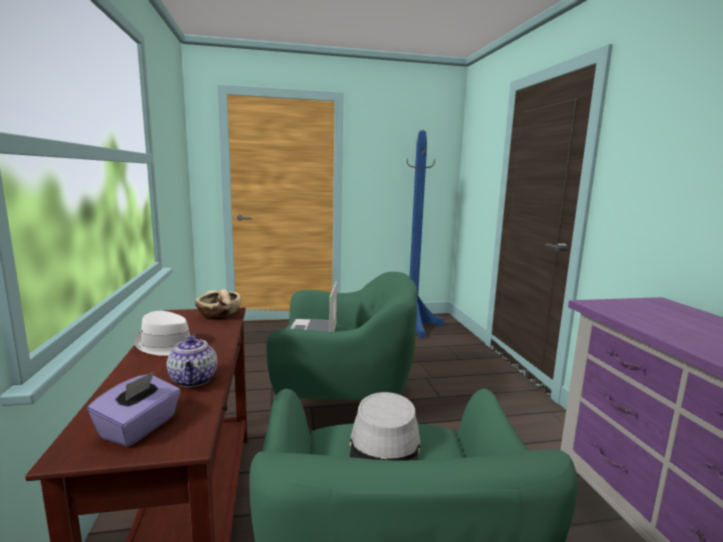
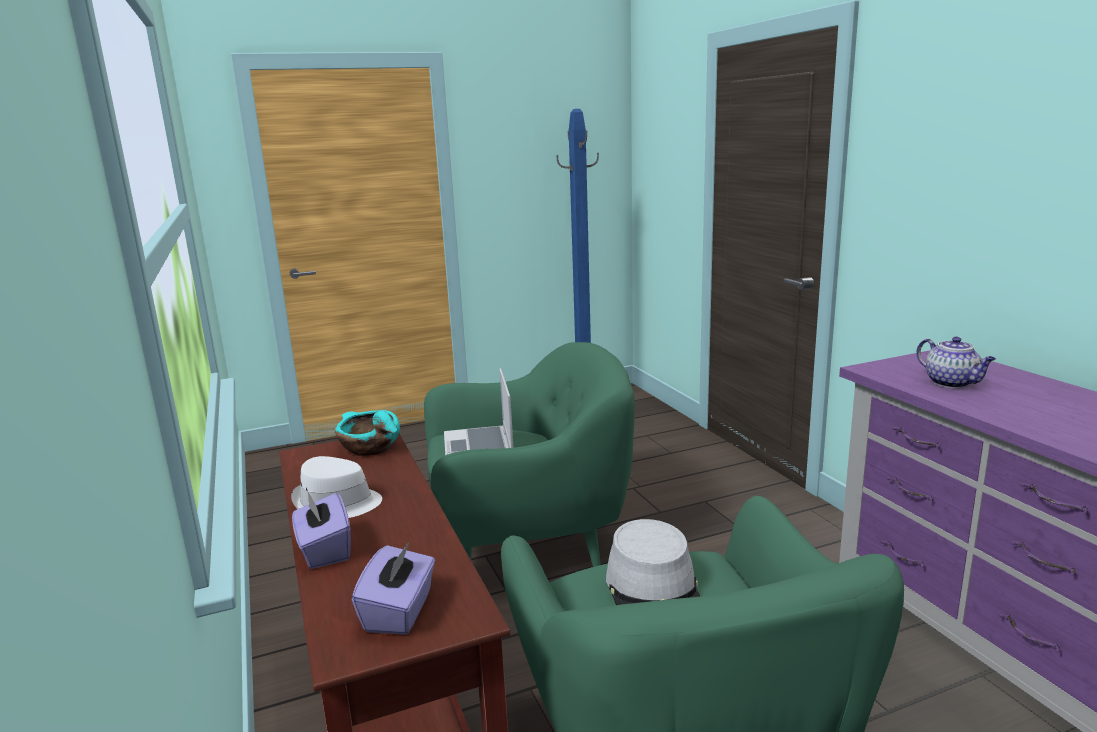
camera: 10 degrees left, 5 degrees up
(131, 374) = (324, 550): none -> purple tissue box
(194, 380) = (416, 545): teapot -> teapot (952, 383)
(219, 315) = (370, 447): beige bowl -> turquoise bowl

